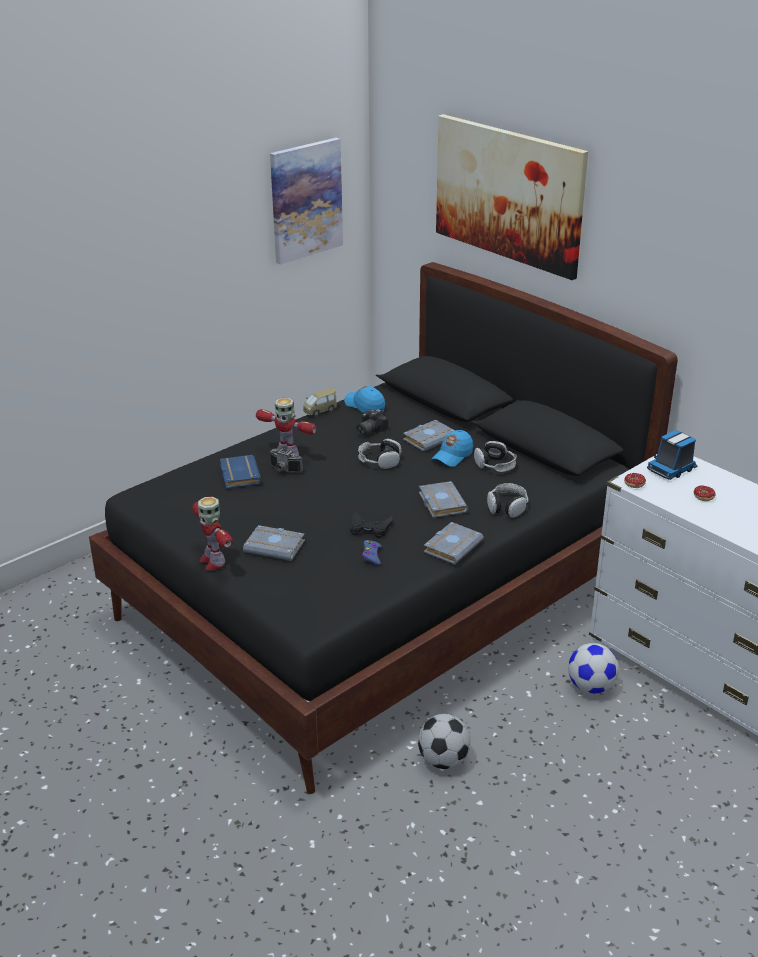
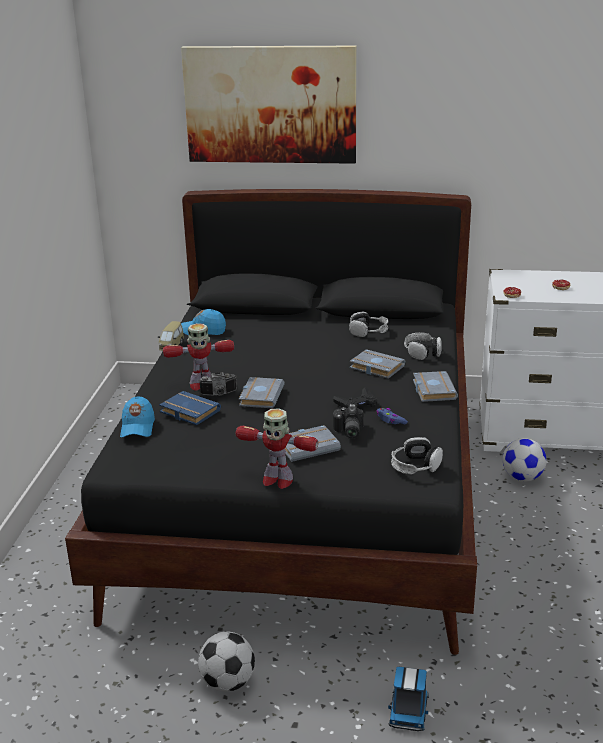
camera: 40 degrees left, 5 degrees down
(305, 200) = (61, 154): picture -> none
(368, 430) = (236, 344): camera -> camera (347, 432)
(379, 460) = (282, 359): headphones -> headphones (415, 466)
(429, 438) = (292, 333): grey book -> grey book (260, 396)
(443, 760) = (507, 574): football -> football (227, 682)
(452, 456) = (329, 337): blue cap -> blue cap (137, 427)
(672, 469) = (515, 280): toy truck -> toy truck (408, 711)

